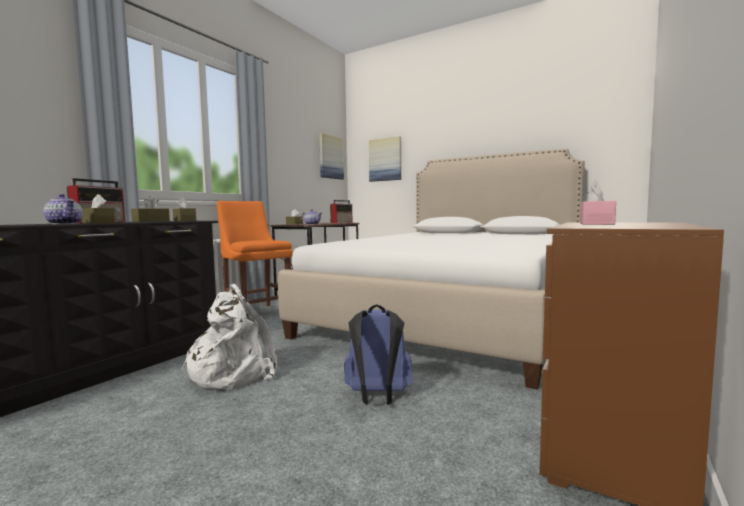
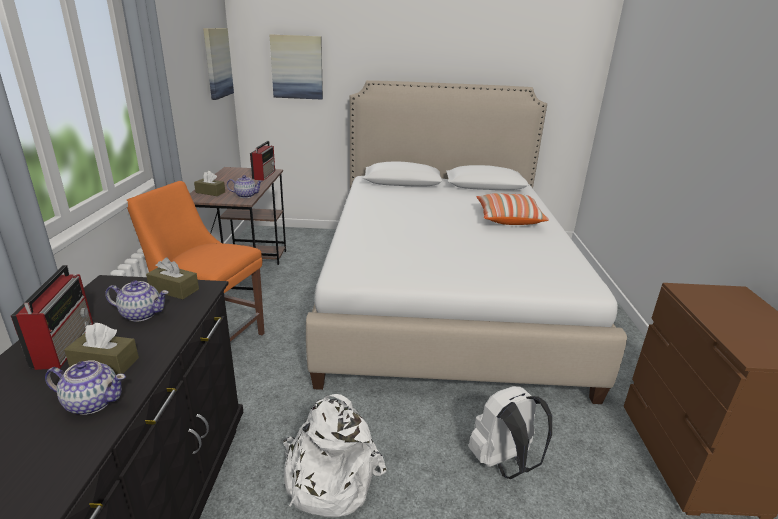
camera: 30 degrees left, 20 degrees up
(151, 221) = (142, 314): brown tissue box -> teapot
(377, 398) = (504, 462): blue backpack -> white backpack
(507, 238) = (508, 219): none -> pillow
(596, 223) = (719, 312): pink tissue box -> none

